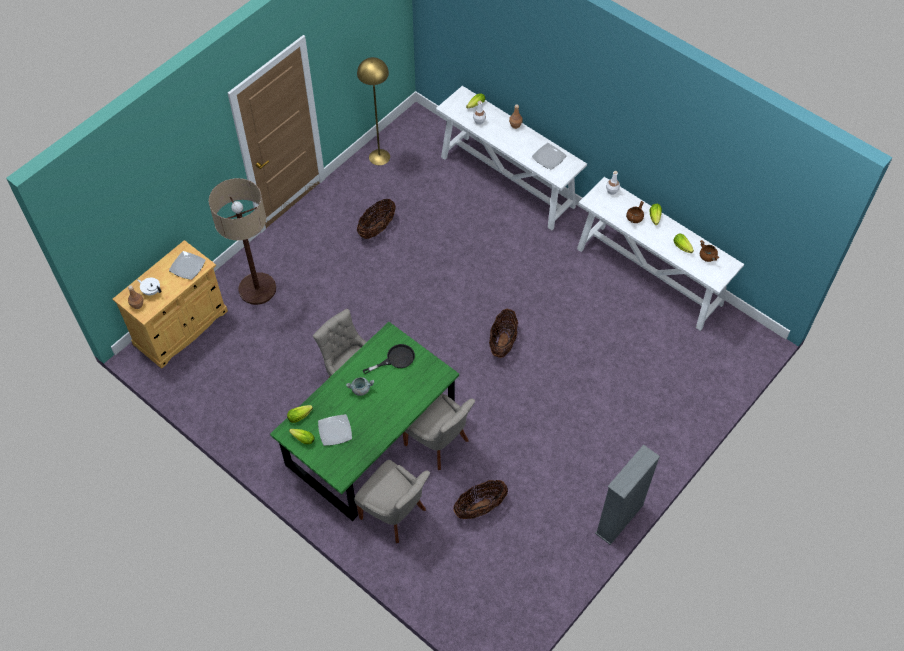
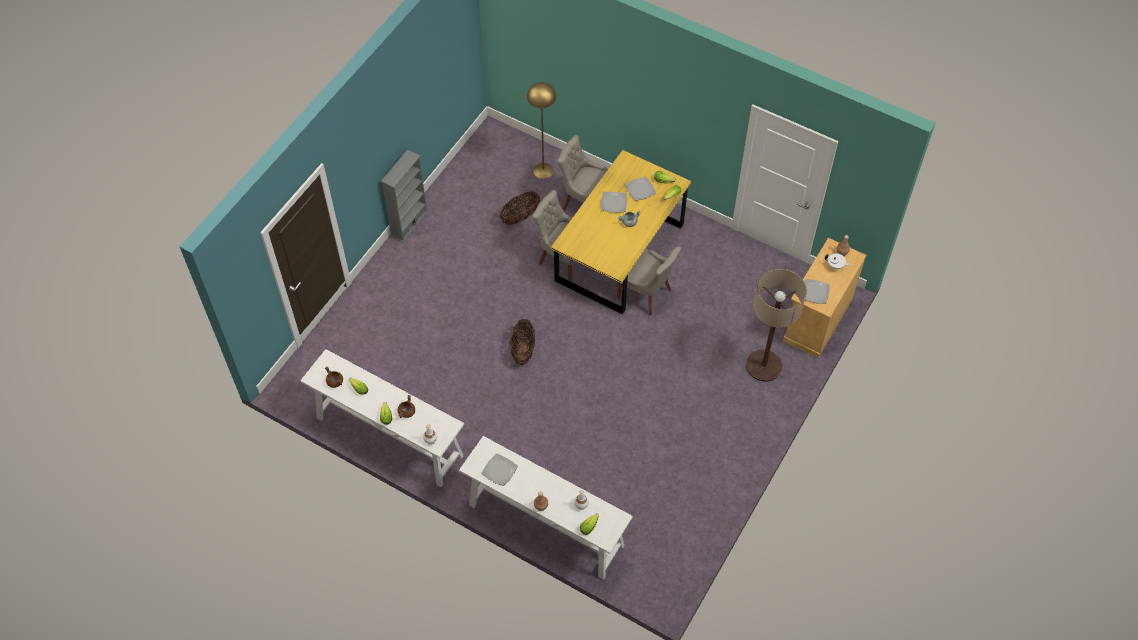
camera: 170 degrees right, 0 degrees up
(370, 439) = (620, 252): green dining table -> yellow dining table
(372, 417) = (613, 203): none -> plate
(377, 228) = (669, 447): basket -> none
(379, 157) = (691, 535): yellow floor lamp -> yellow floor lamp (543, 170)
(395, 359) = (607, 250): black frying pan -> none

